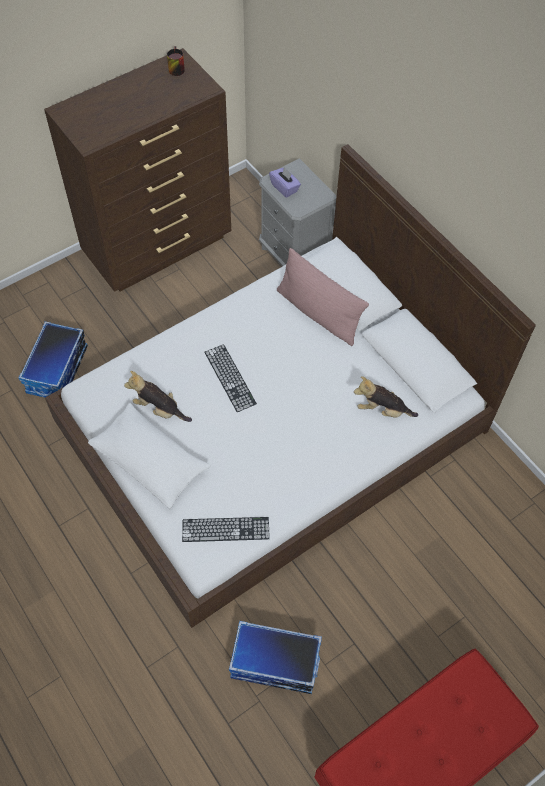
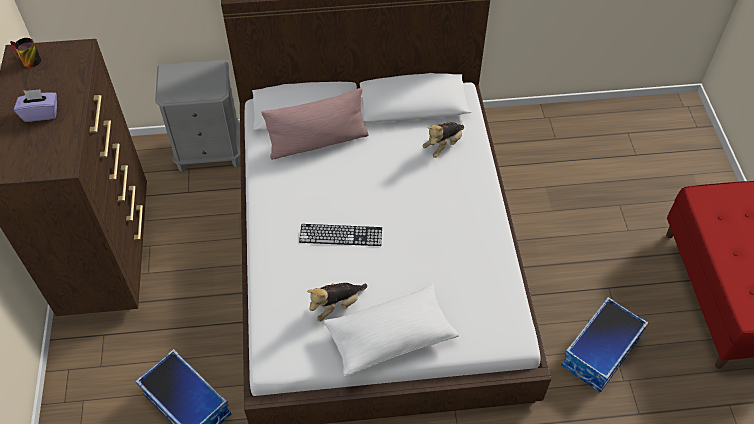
camera: 60 degrees left, 5 degrees down
(225, 529) = (494, 307): keyboard -> none
(284, 188) = (184, 89): purple tissue box -> purple tissue box (41, 113)

